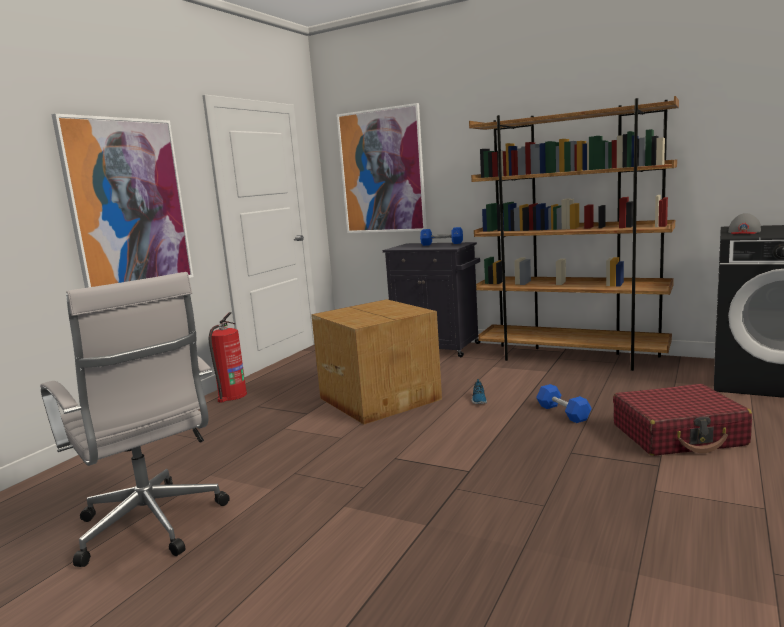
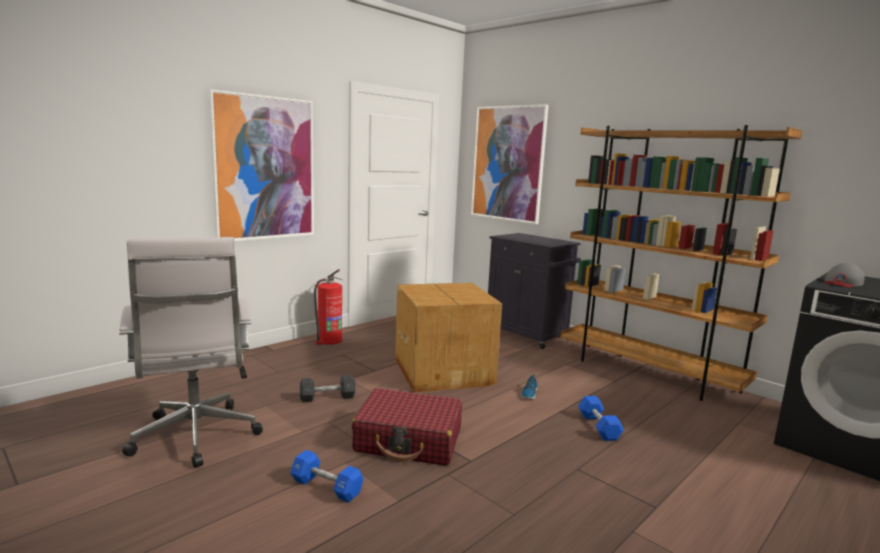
camera: 15 degrees right, 0 degrees up
(275, 450) = (327, 397): none -> grey dumbbell
(442, 244) = (547, 239): blue dumbbell -> blue dumbbell (326, 487)
(678, 435) = (700, 481): red suitcase -> red suitcase (409, 440)

